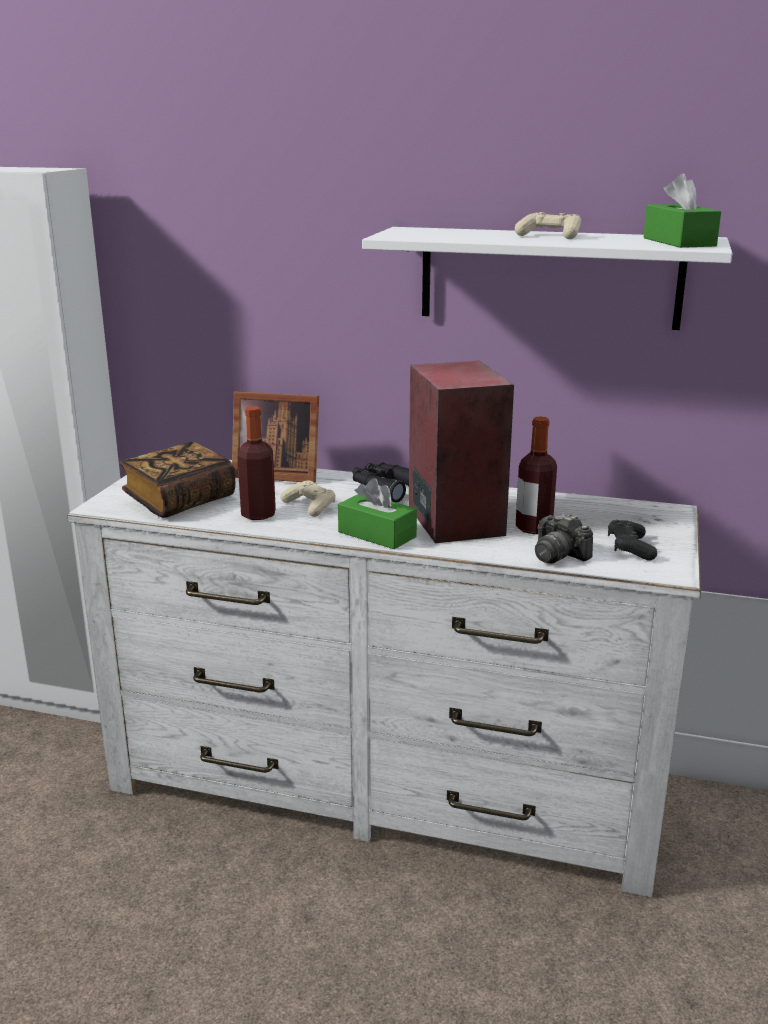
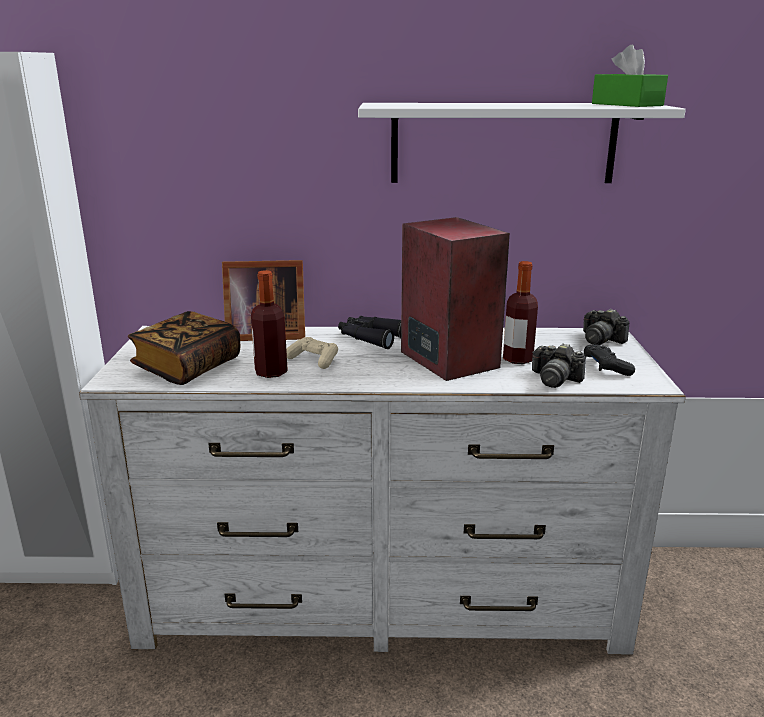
camera: 15 degrees left, 0 degrees up
(377, 534) = (390, 379): green tissue box -> none
(550, 236) = (514, 104): beige game controller -> none
(652, 516) = (601, 340): none -> camera

